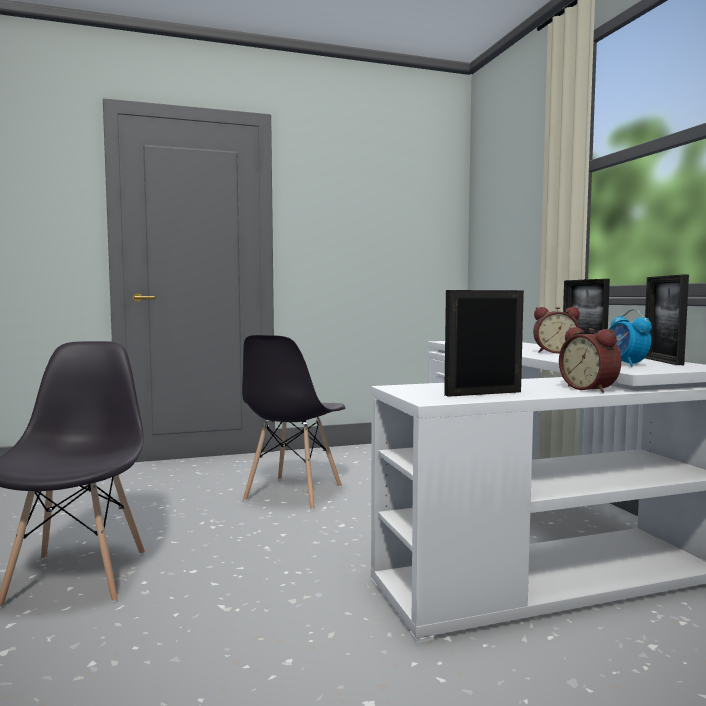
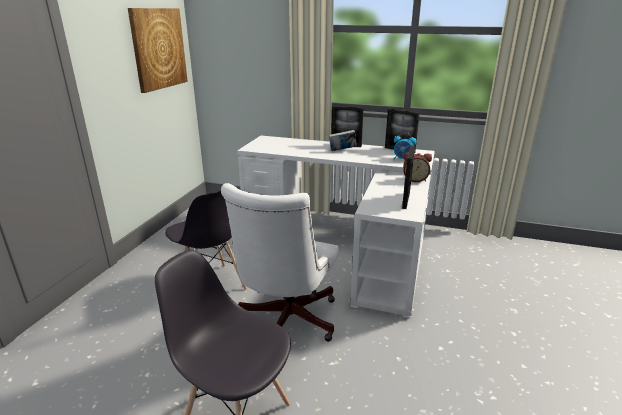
camera: 55 degrees left, 20 degrees up
(276, 550) = (286, 322): none -> white office chair
(407, 224) = (158, 48): none -> picture
(554, 352) = (342, 151): alarm clock -> book

